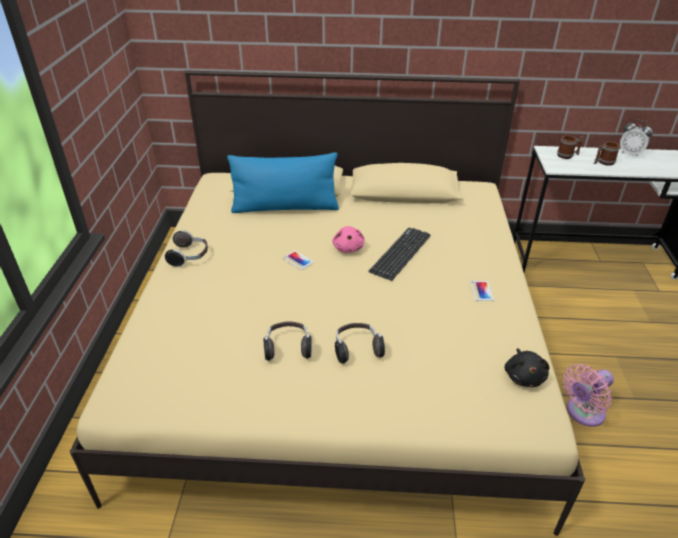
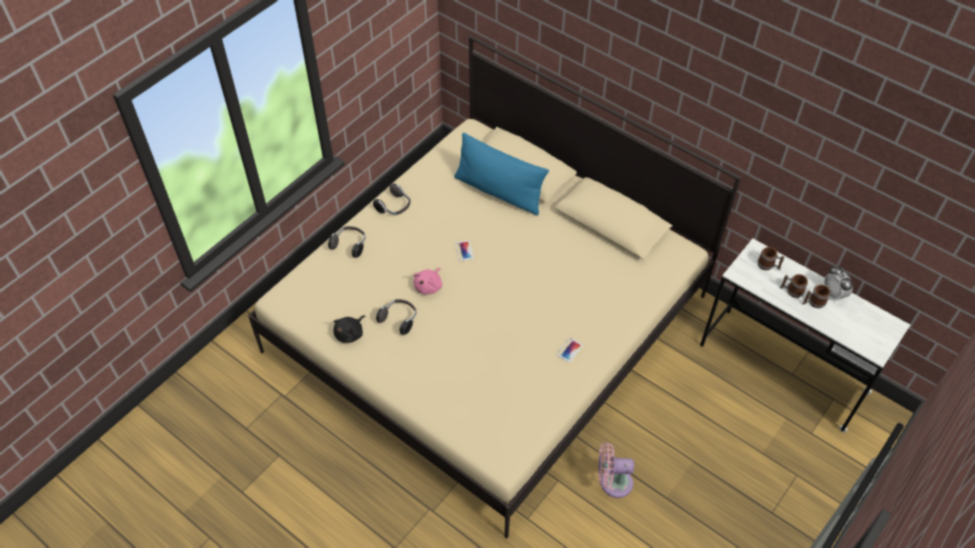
camera: 35 degrees right, 15 degrees up
(348, 248) = (511, 258): pink plush toy -> pink plush toy (429, 286)
(357, 349) = (440, 345): headphones -> headphones (350, 245)
(400, 253) = (544, 284): keyboard -> none
(524, 376) = (527, 426): black plush toy -> black plush toy (350, 333)
(626, 163) = (813, 302): none -> mug

